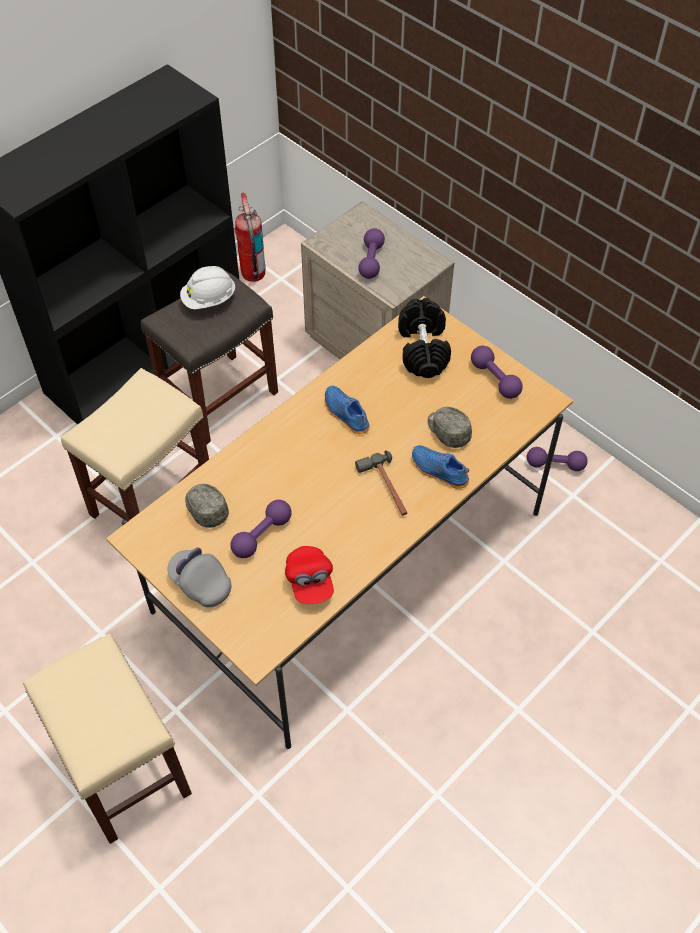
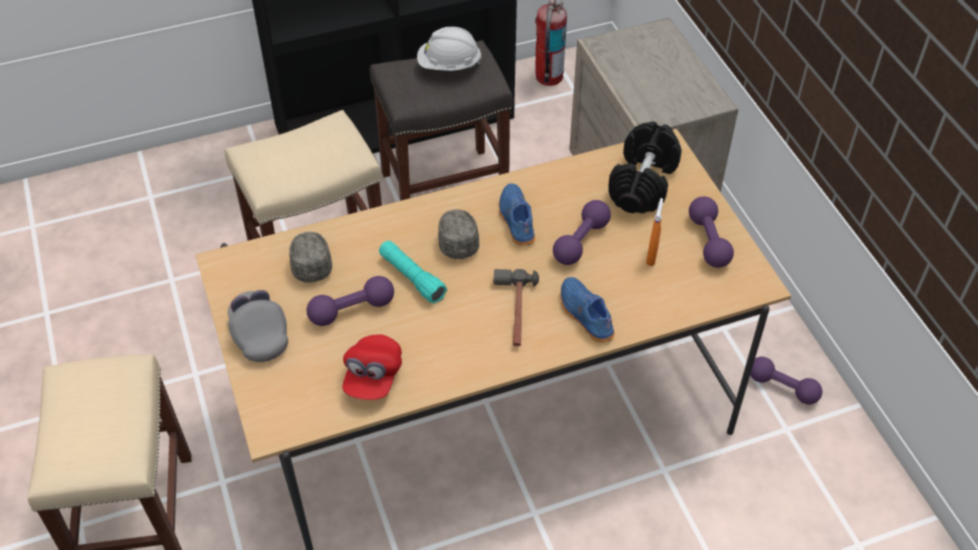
camera: 25 degrees right, 5 degrees down
(293, 491) = (412, 278): none -> turquoise flashlight
(371, 261) = (644, 79): purple dumbbell -> purple dumbbell (581, 241)
(448, 431) = (621, 276): grey cap -> grey cap (457, 239)
(461, 406) = (651, 256): none -> orange spray bottle

